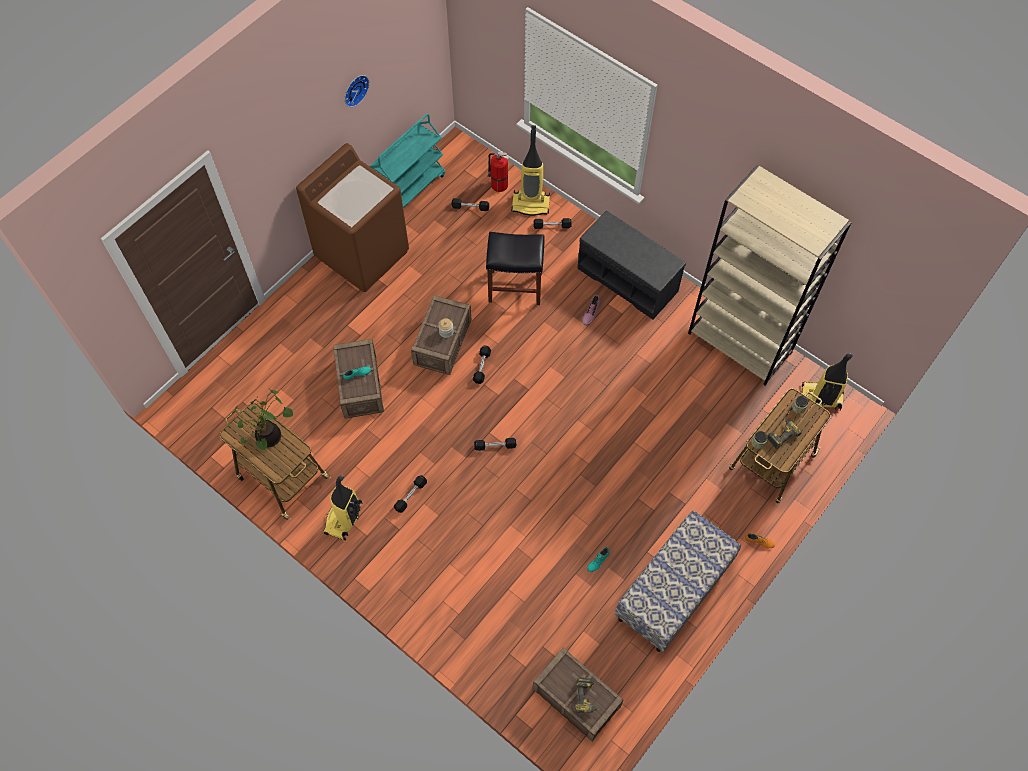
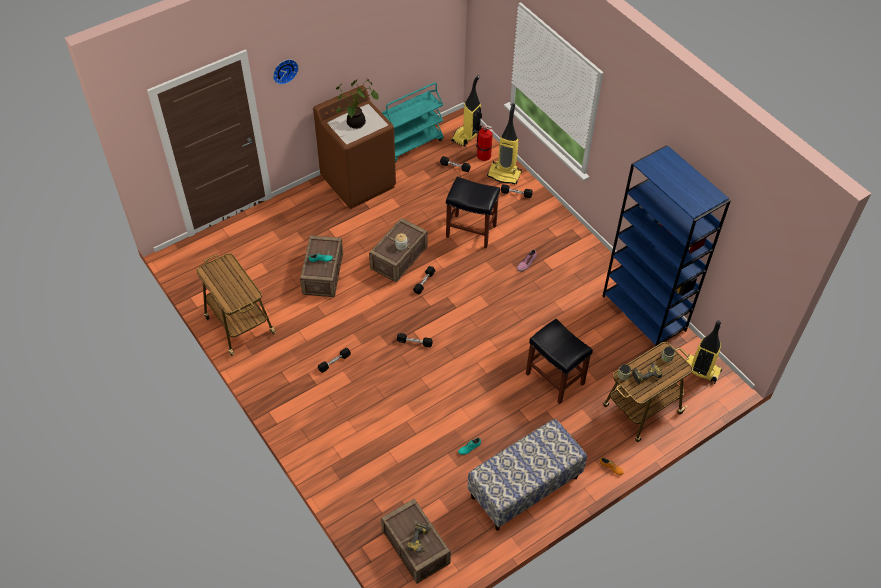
camera: 15 degrees right, 10 degrees down
(270, 438) = (233, 281): potted plant -> potted plant (356, 124)
(344, 519) = (276, 366): vacuum cleaner -> vacuum cleaner (466, 136)
(354, 89) = (376, 43): wall clock -> wall clock (284, 70)
(628, 279) = (566, 246): grey bench -> none
(665, 450) = (554, 378): none -> black stool
(740, 343) = (644, 313): beige bookcase -> blue bookcase

